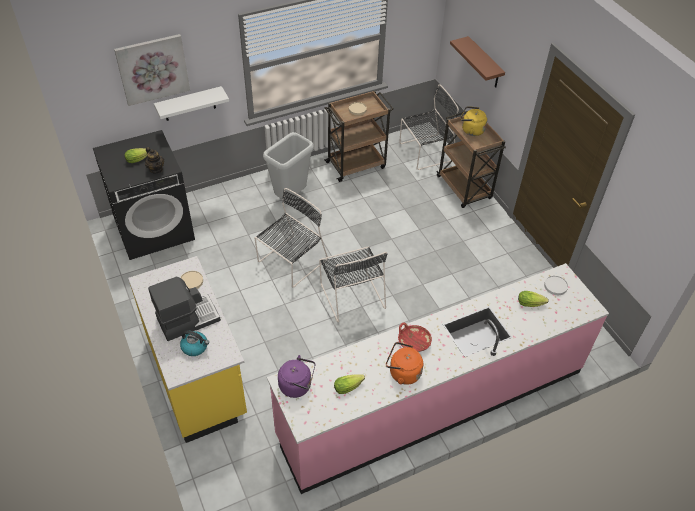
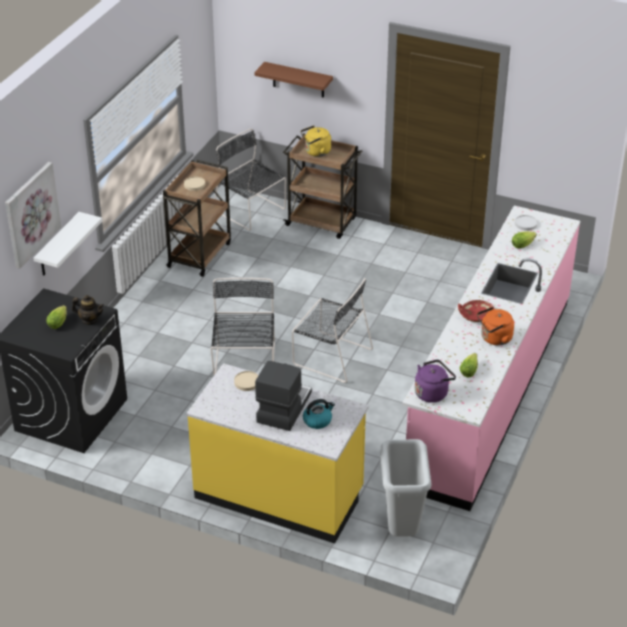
camera: 40 degrees left, 10 degrees down
(290, 196) = (171, 313): grey trash can -> grey trash can (400, 529)
(425, 152) = (251, 211): black chair -> black chair turned 75 degrees counterclockwise

